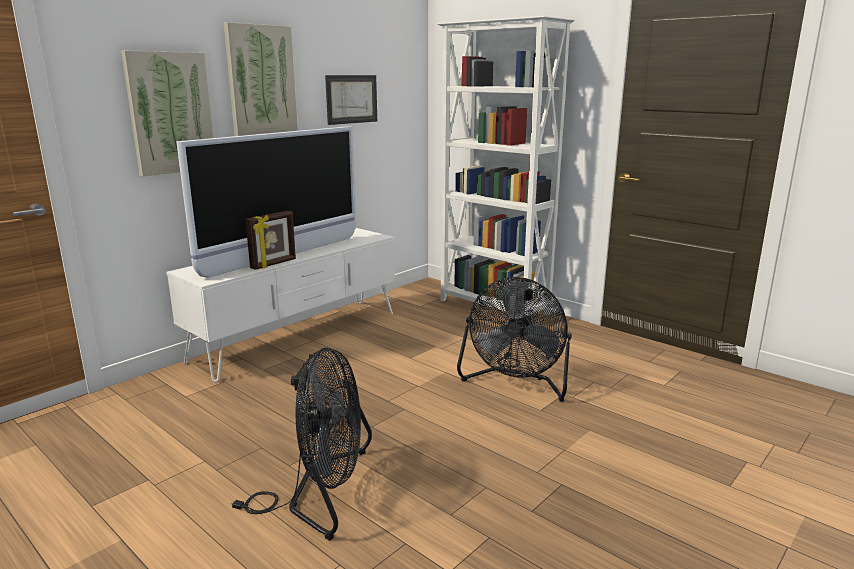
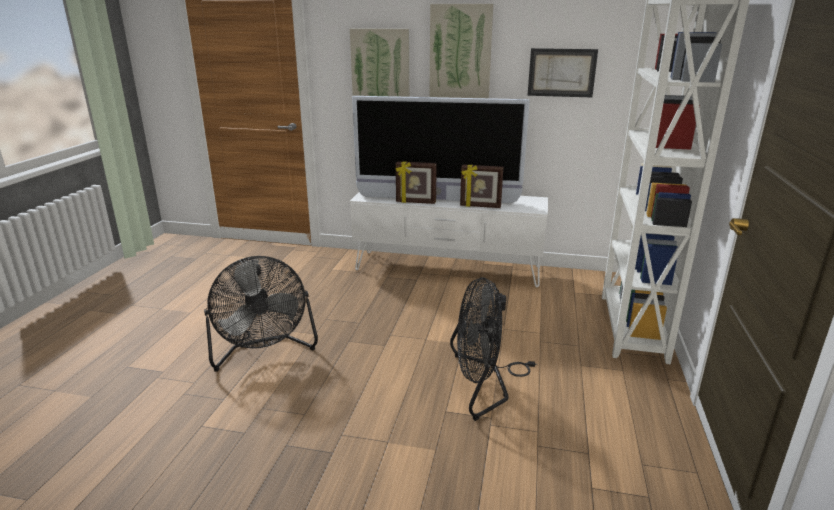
camera: 60 degrees right, 5 degrees up
(335, 248) = (480, 206): none -> picture frame

